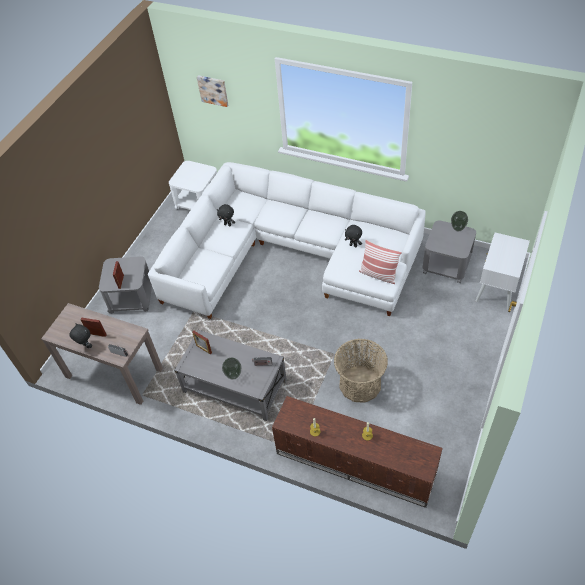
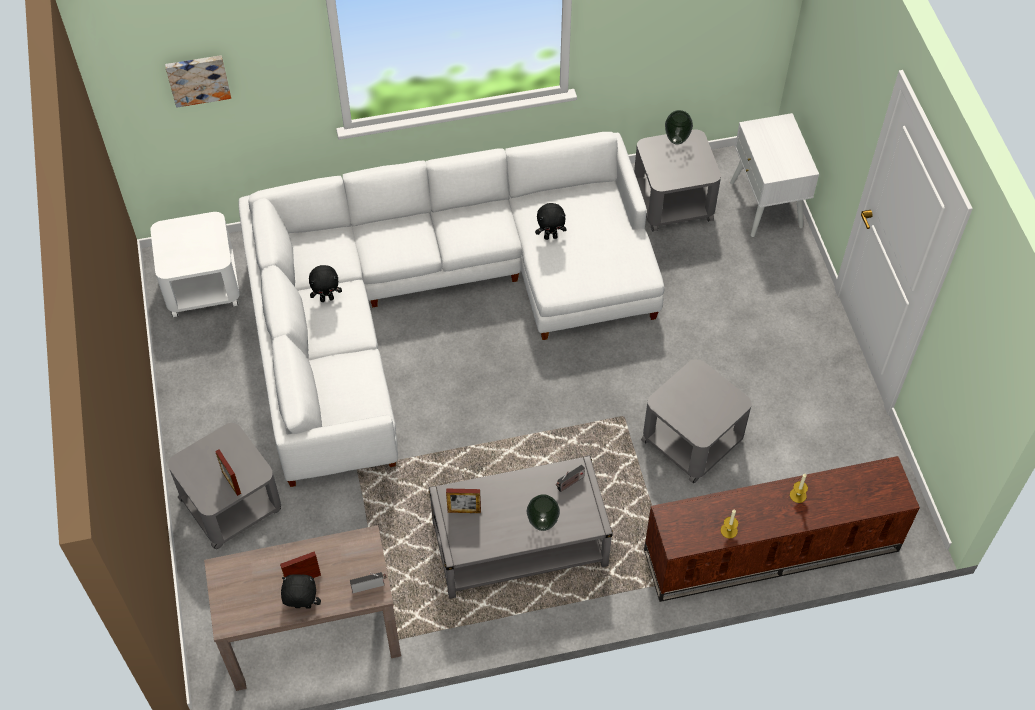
camera: 40 degrees left, 5 degrees up
(360, 384) = (692, 439): basket -> grey side table
(378, 274) = (620, 264): pillow -> none

